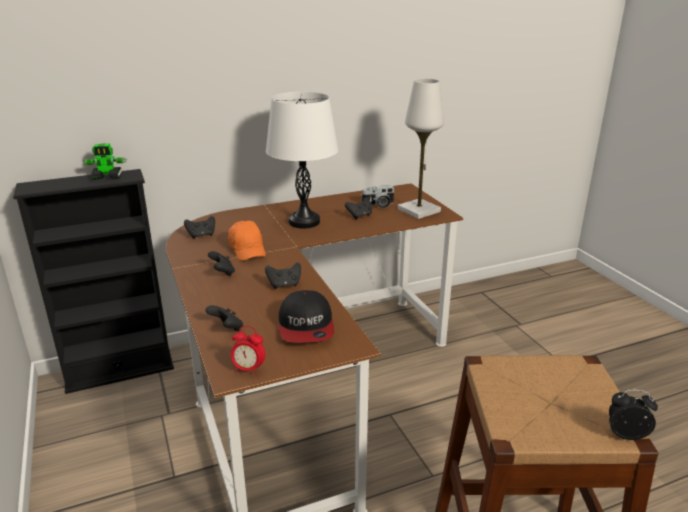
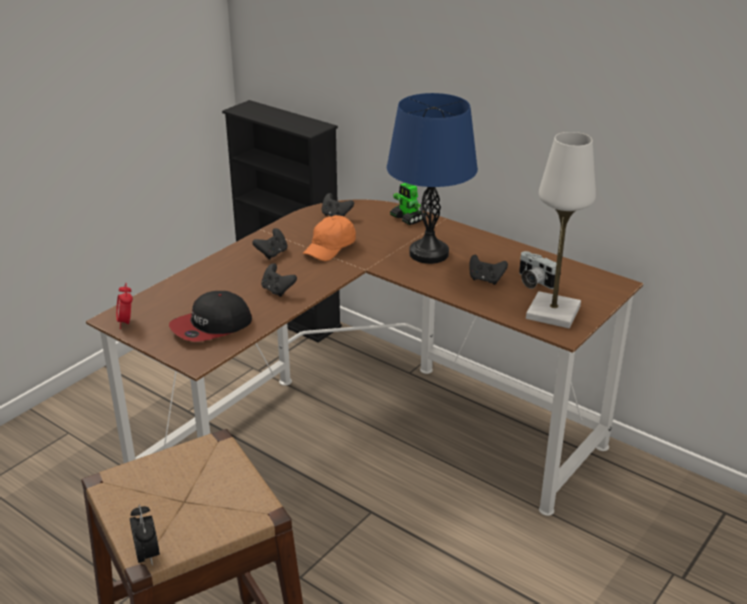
camera: 60 degrees right, 5 degrees up
(107, 177) = (297, 122): toy robot -> toy robot (407, 219)
(227, 329) = (179, 291): black game controller -> none
(304, 222) = (429, 254): white table lamp -> blue table lamp

